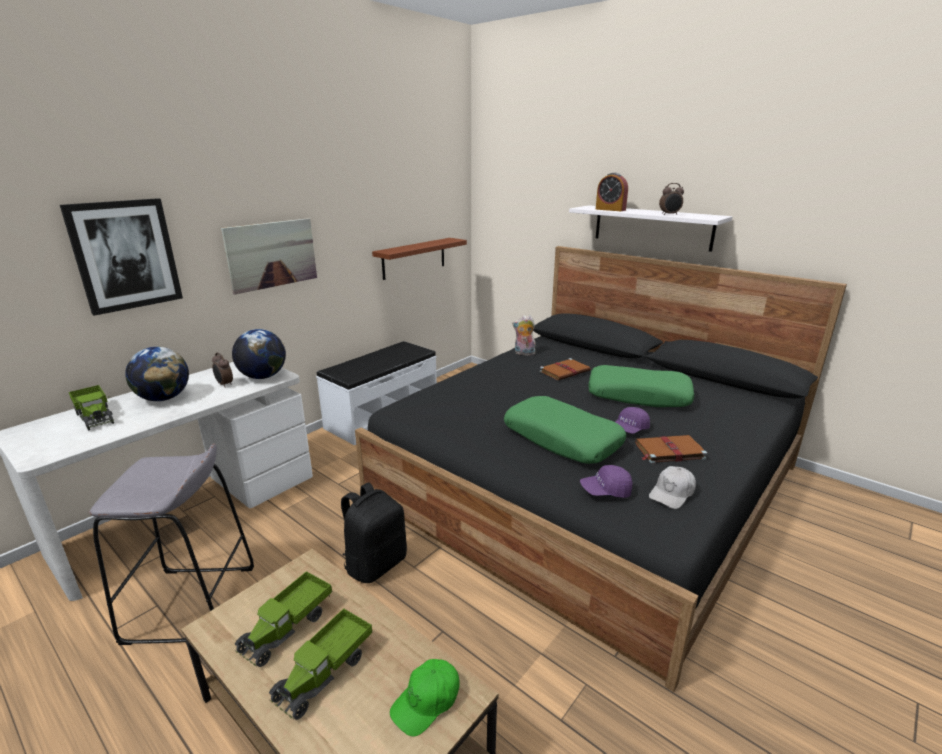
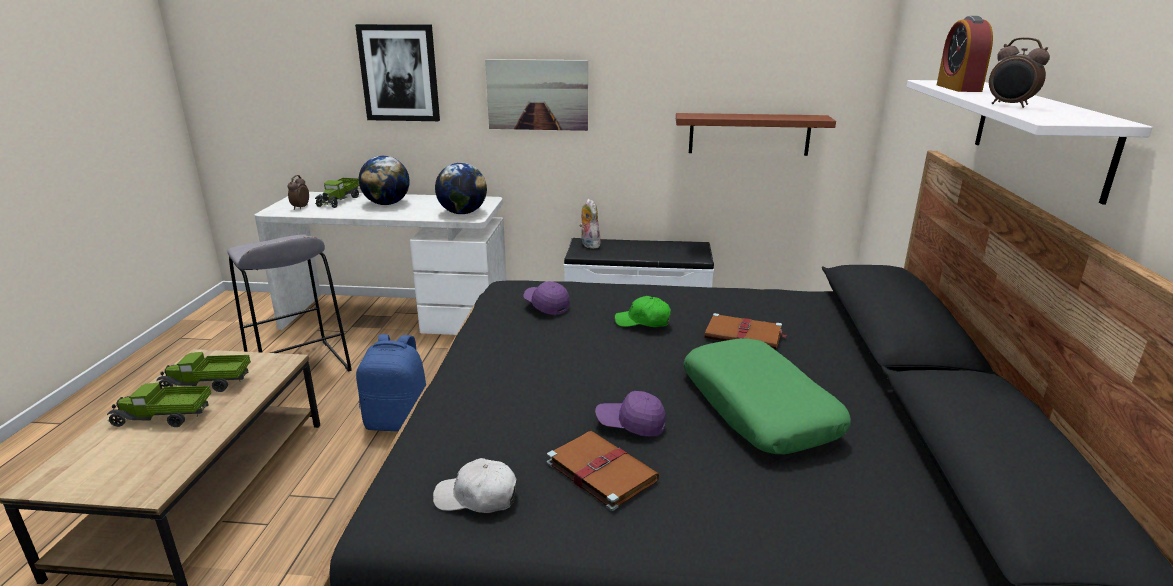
camera: 55 degrees right, 0 degrees up
(224, 384) = (432, 209): alarm clock -> alarm clock (300, 208)
(375, 563) = (399, 422): black backpack -> blue backpack
(426, 701) = (140, 474): green cap -> green cap (643, 321)
(524, 353) = (759, 298): plush toy -> plush toy (588, 245)
(562, 439) = (543, 385): green pillow -> none
(605, 491) = (438, 444): purple cap -> purple cap (546, 305)

